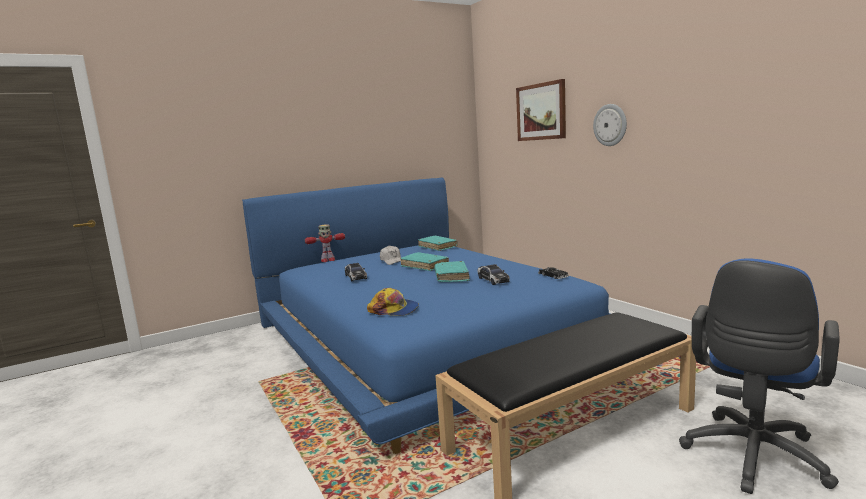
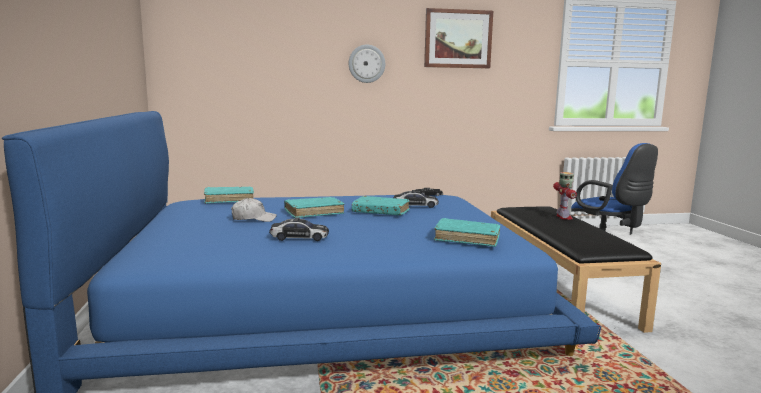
camera: 70 degrees left, 0 degrees up
(327, 260) = (143, 242): toy robot -> toy robot (563, 217)
(394, 310) = (467, 239): cap -> turquoise book
(541, 112) = (274, 41): picture -> picture (458, 39)

